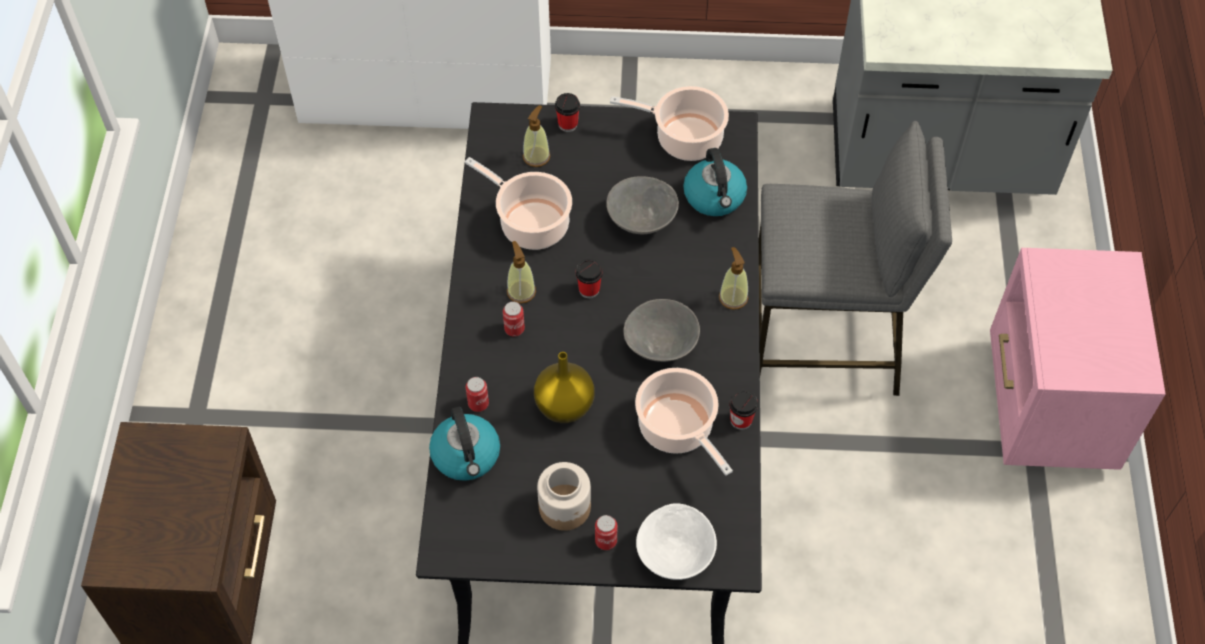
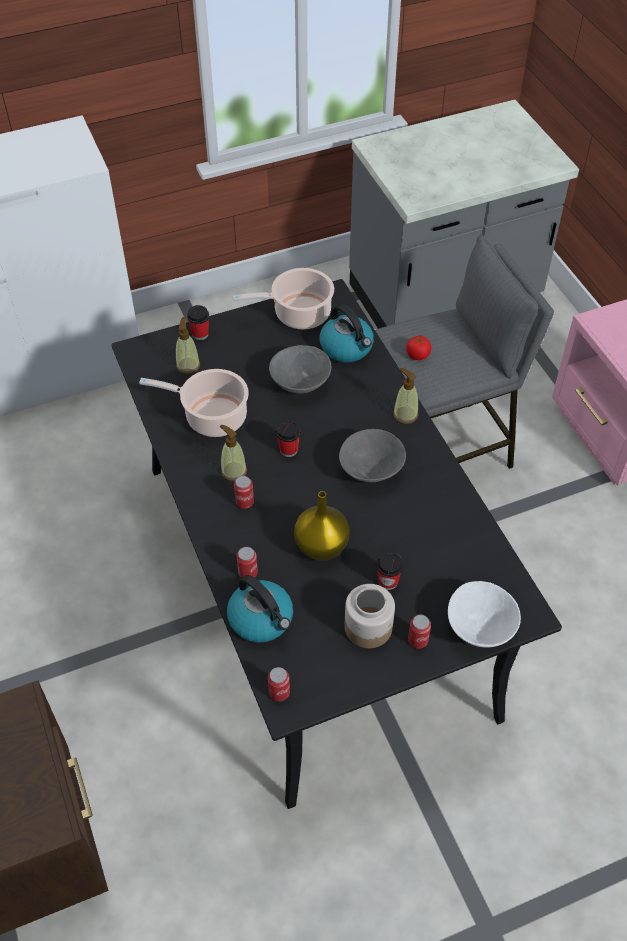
camera: 25 degrees left, 5 degrees down
(444, 534) = (279, 692): none -> can
(678, 429) = (423, 529): cooking pot -> none
(741, 420) = (467, 503): cup -> cup (388, 581)
(798, 232) = (418, 355): none -> tomato

